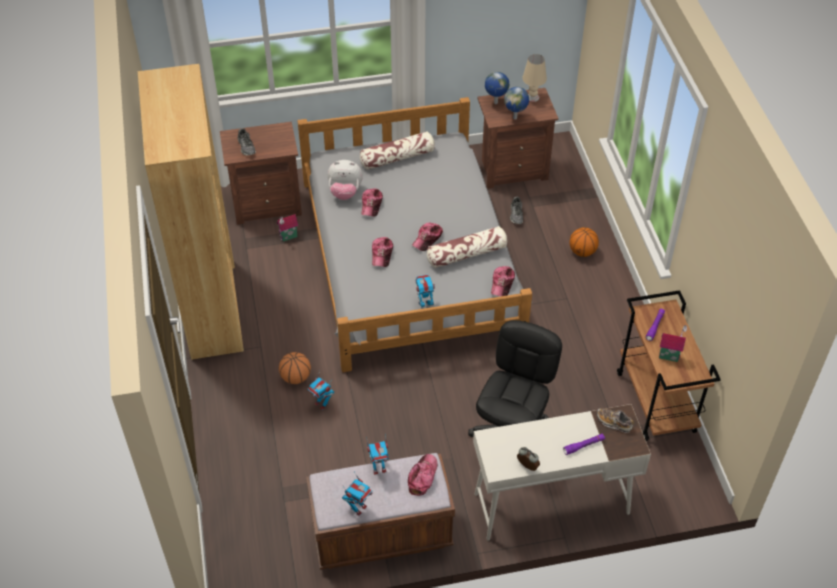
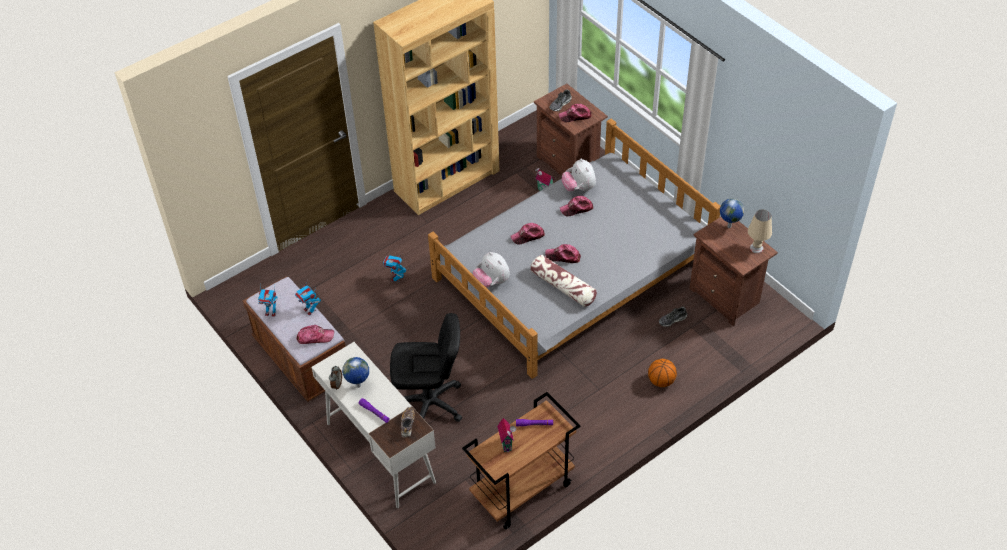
camera: 65 degrees right, 0 degrees up
(296, 377) = (411, 254): basketball -> none
(397, 157) = (642, 202): pillow -> none
(424, 305) = (492, 282): toy robot -> plush toy
(502, 283) = (546, 321): cap -> cap (575, 116)
(515, 118) = (720, 246): globe -> globe (358, 386)

